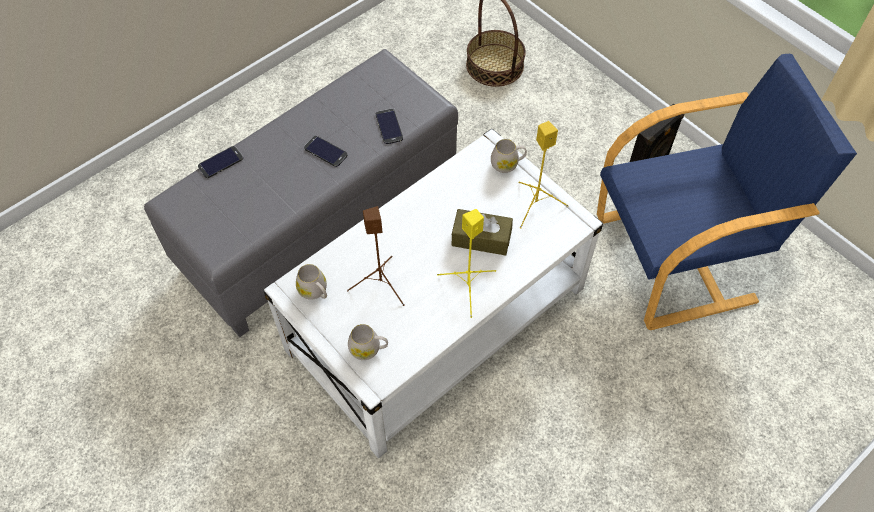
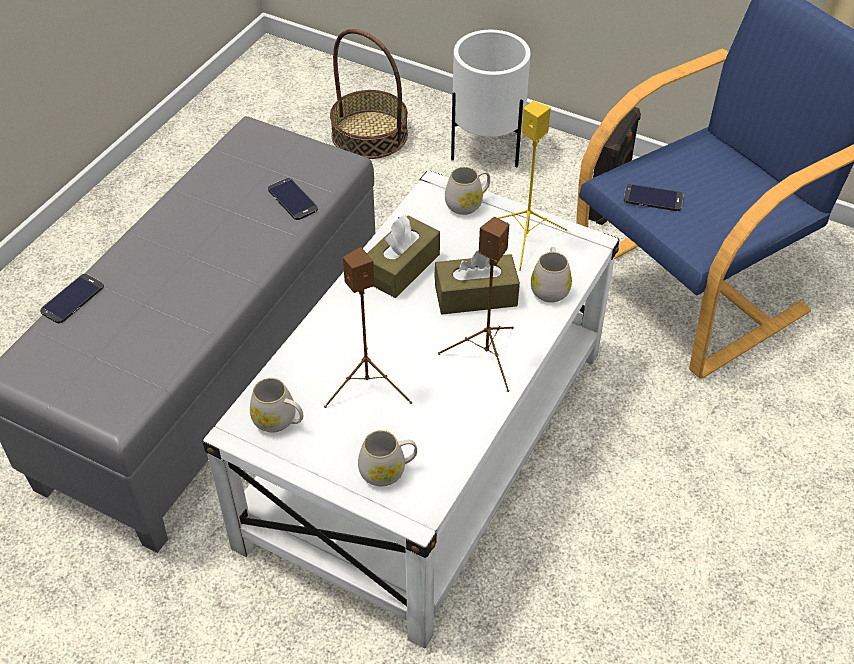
camera: 20 degrees left, 10 degrees down
(325, 151) = (218, 249): phone -> phone (653, 198)
(440, 202) = (402, 268): none -> brown tissue box
(468, 288) = (487, 357): yellow speaker -> brown speaker
(535, 247) = (550, 287): none -> white mug
(574, 101) = (486, 151): none -> white planter

